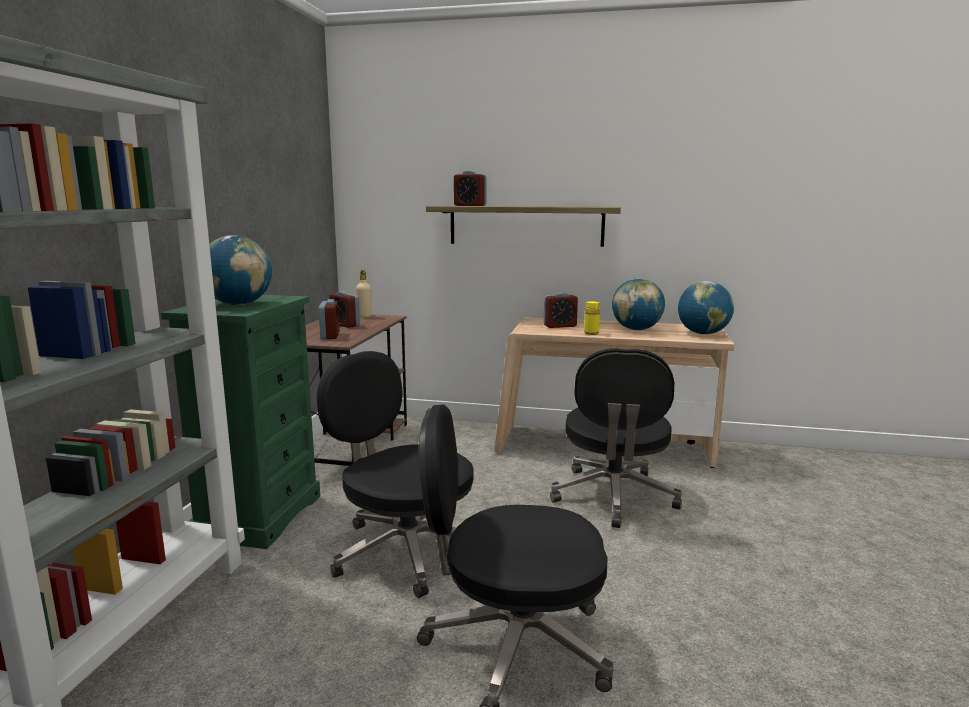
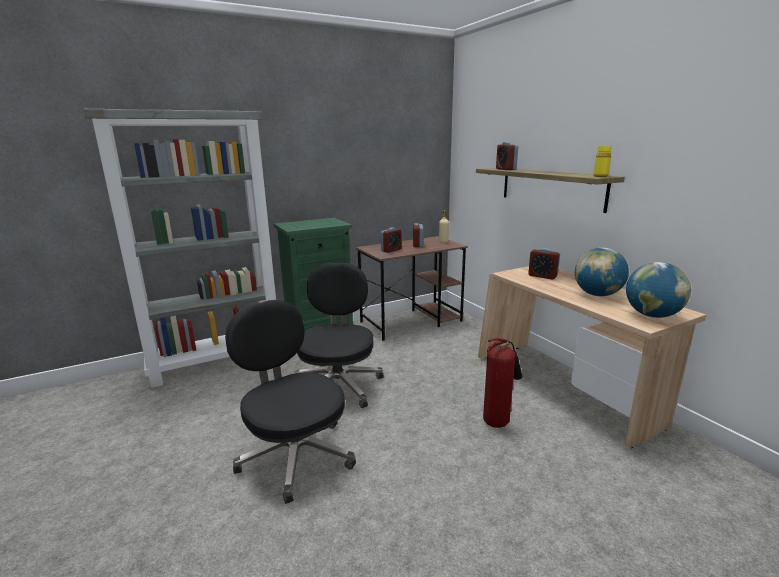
camera: 50 degrees right, 5 degrees up
(239, 304) = (309, 224): globe -> none
(591, 333) = (546, 287): yellow bottle -> yellow bottle (600, 176)
(613, 497) = (498, 421): black office chair -> fire extinguisher

